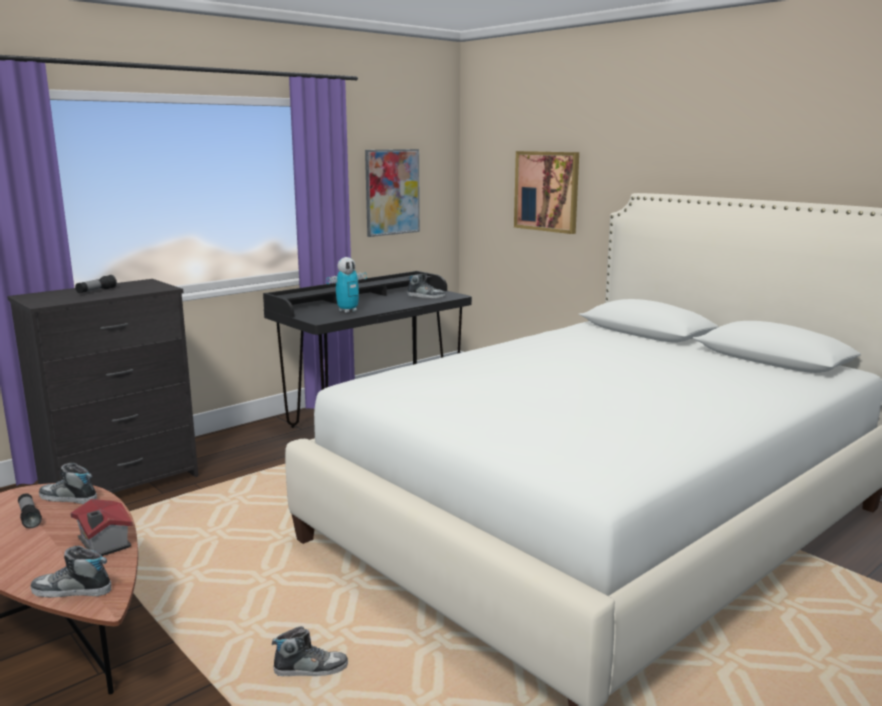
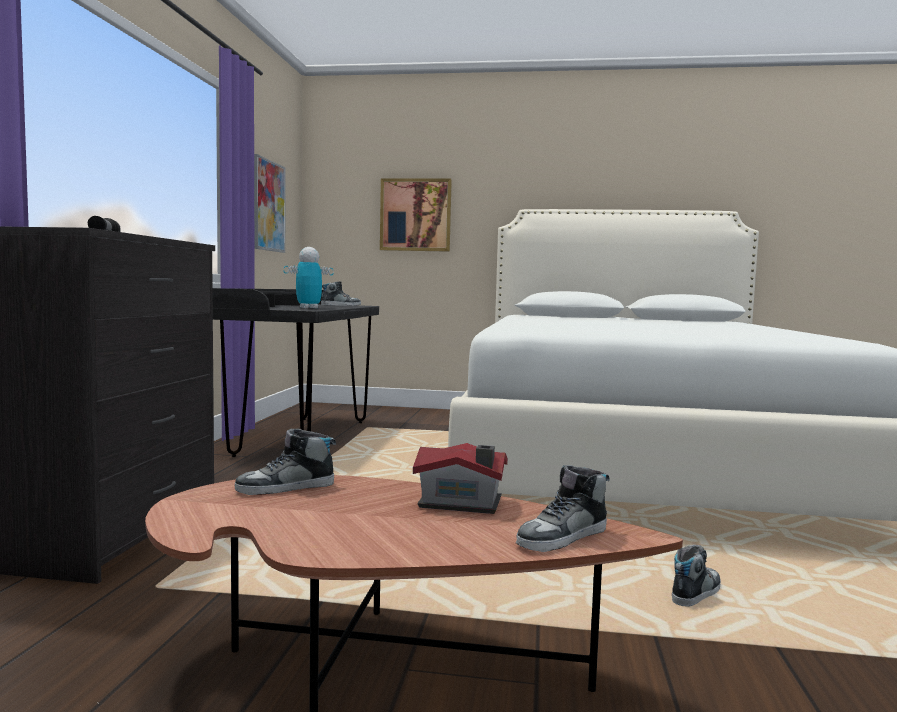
camera: 40 degrees left, 10 degrees down
(29, 517) = (287, 510): flashlight -> none
(348, 311) = (308, 308): toy robot -> toy robot turned 135 degrees counterclockwise

